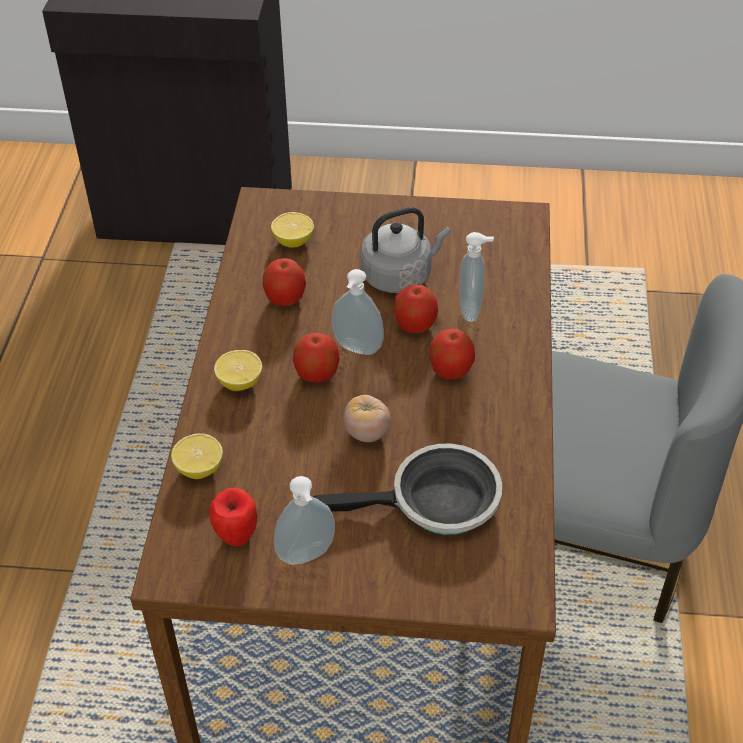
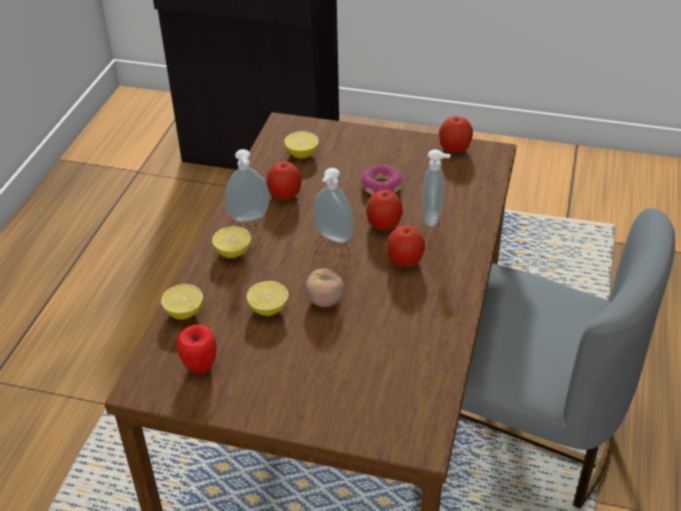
camera: 10 degrees right, 5 degrees down
(301, 452) = (268, 309): none -> lemon
(307, 557) = (252, 389): soap dispenser -> soap dispenser (249, 218)
(316, 374) = (295, 252): apple -> apple (454, 148)
(400, 275) = (381, 187): grey kettle -> donut
(436, 502) = (368, 360): frying pan -> none

